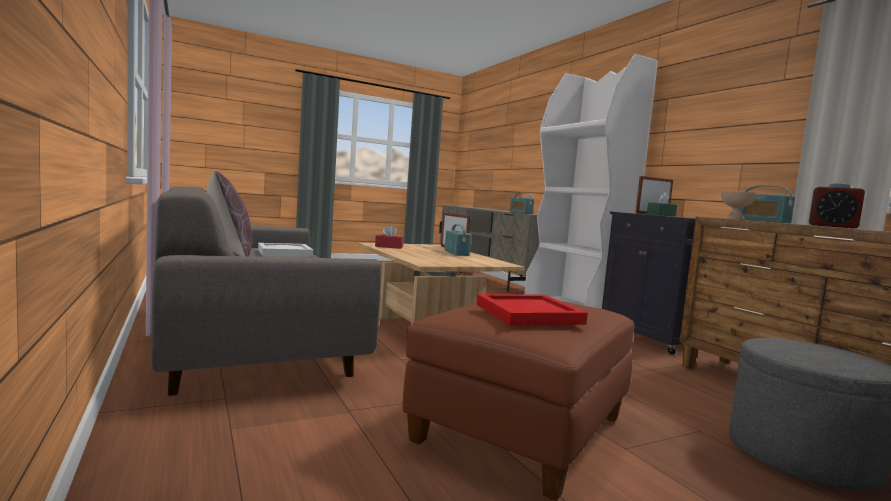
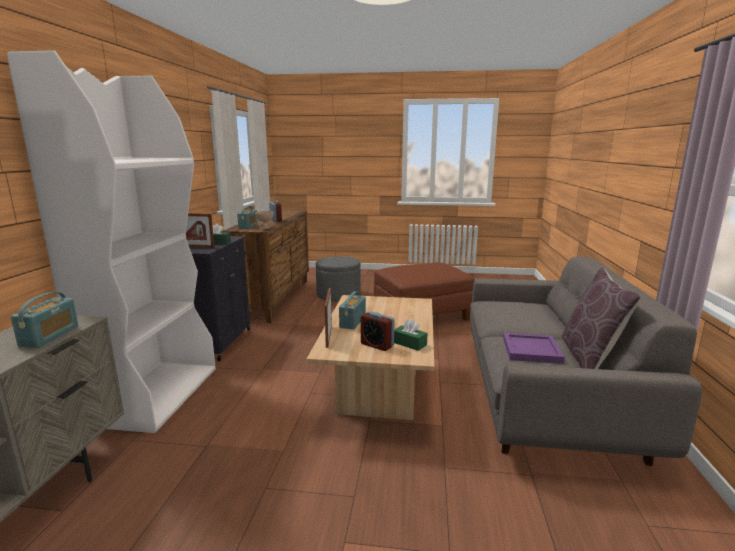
camera: 145 degrees left, 10 degrees up
(284, 252) = (532, 351): white tray -> purple tray
(389, 247) = (409, 343): red tissue box -> green tissue box
(411, 246) = (377, 345): none -> alarm clock
(530, 314) = (432, 266): red tray -> none

